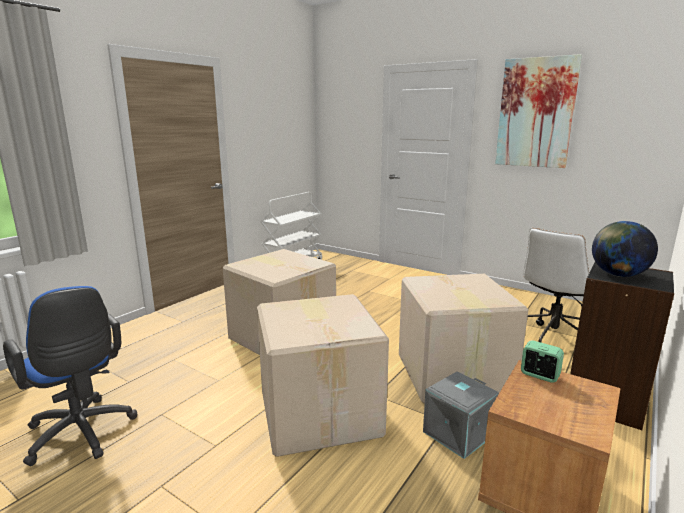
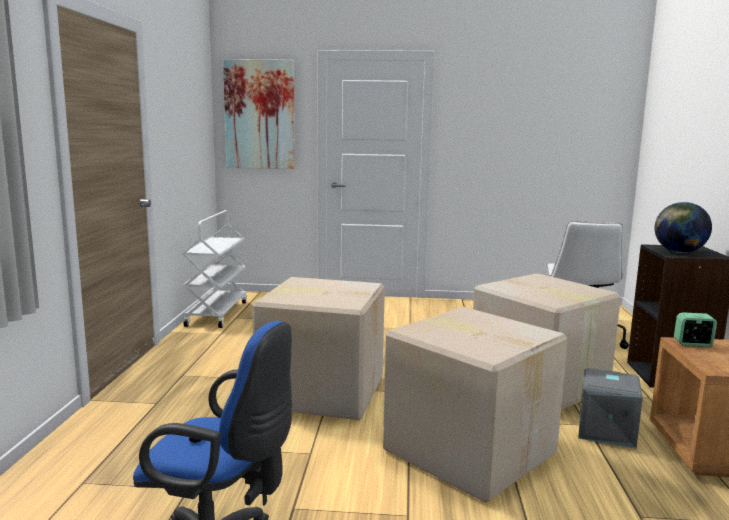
camera: 30 degrees left, 5 degrees down
(535, 113) = (499, 110): picture -> picture (260, 115)

